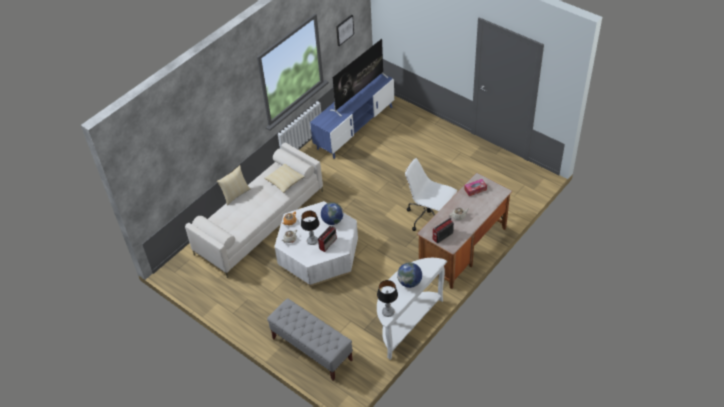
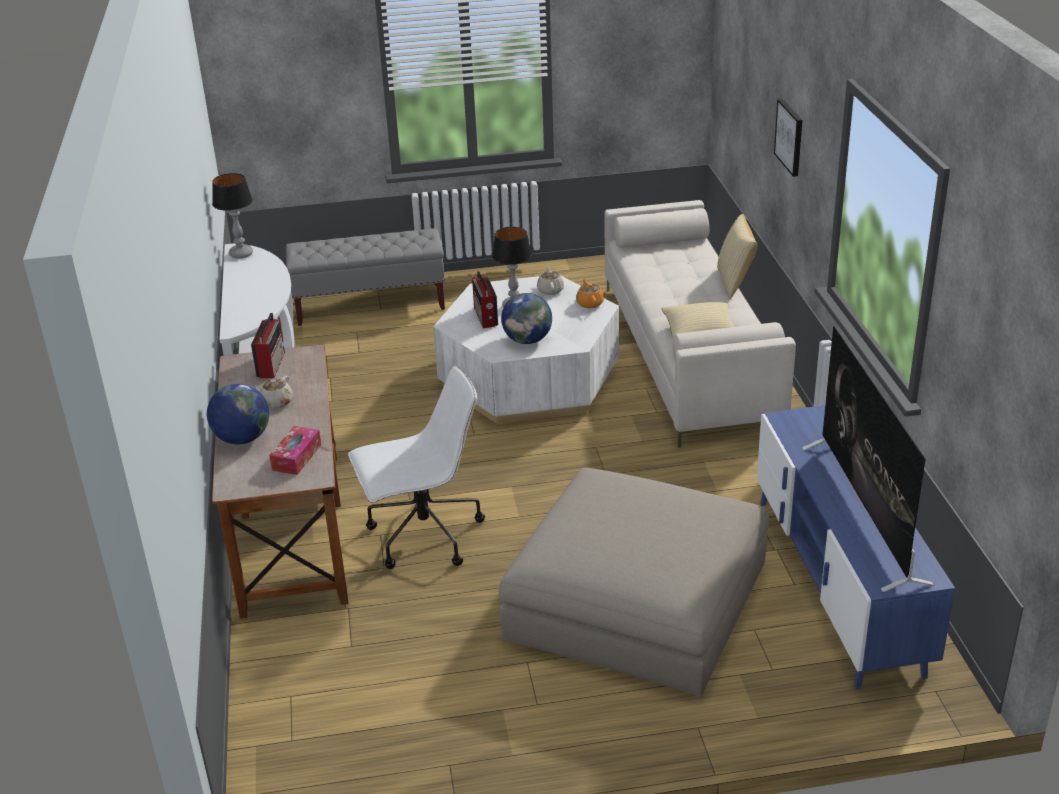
camera: 130 degrees right, 15 degrees down
(344, 30) = (981, 354): picture -> picture (790, 137)
(404, 158) = (636, 600): none -> beige ottoman
(409, 282) = (250, 290): globe -> globe (242, 439)

